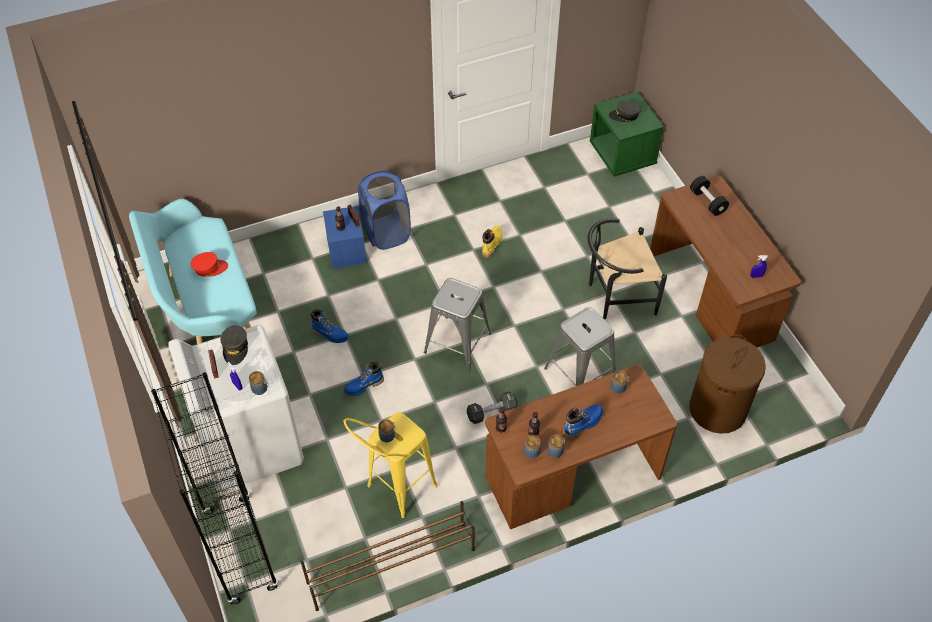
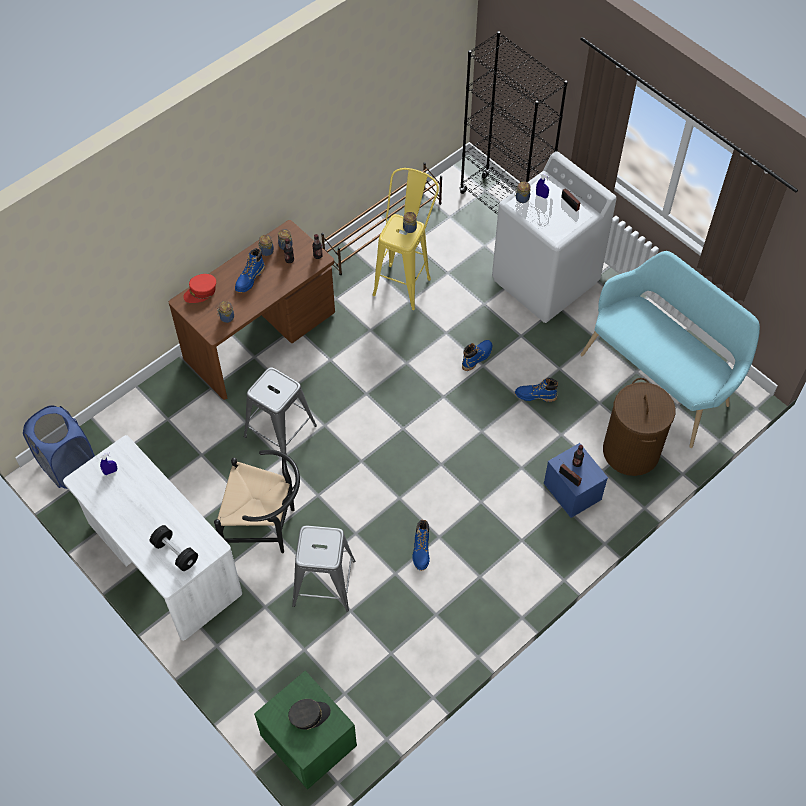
camera: 160 degrees right, 5 degrees up
(210, 268) = (663, 346): red cap -> red cap (201, 292)
(235, 348) = (563, 223): grey cap -> none
(386, 232) = (542, 527): blue laundry basket -> blue laundry basket (68, 466)
(458, 343) = (409, 425): grey stool -> grey stool (323, 583)
(491, 412) = (350, 369): black dumbbell -> none
(492, 243) = (421, 551): yellow boot -> blue boot
(615, 297) = (266, 527): black chair -> black chair turned 45 degrees clockwise
(711, 296) = (162, 561): brown desk -> white desk
(717, 409) = (140, 436): brown laundry basket -> brown laundry basket (631, 451)

